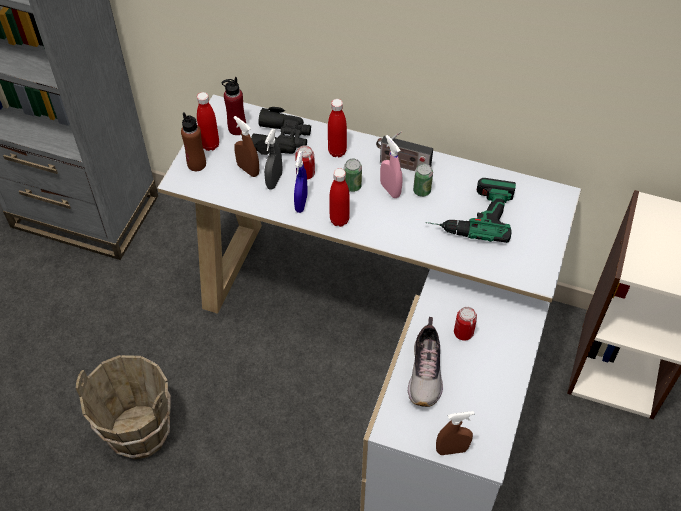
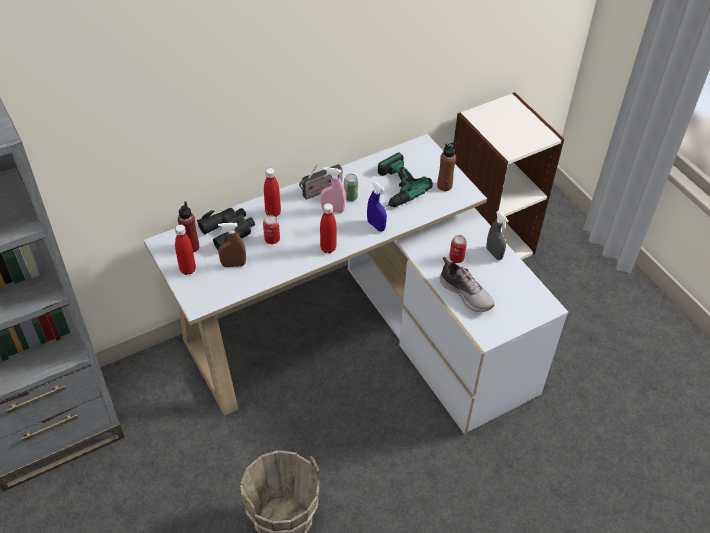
camera: 50 degrees left, 5 degrees down
(196, 164) = (195, 287): brown bottle -> brown bottle (444, 185)
(274, 181) = (259, 258): grey spray bottle -> grey spray bottle (494, 253)
(301, 203) = (293, 257): blue spray bottle -> blue spray bottle (376, 225)
(352, 186) = (309, 224): can -> none
(452, 449) = (527, 318): brown spray bottle -> none

